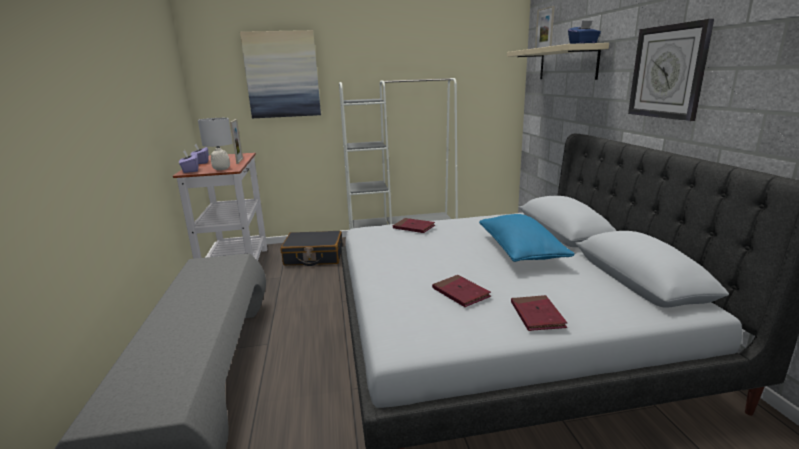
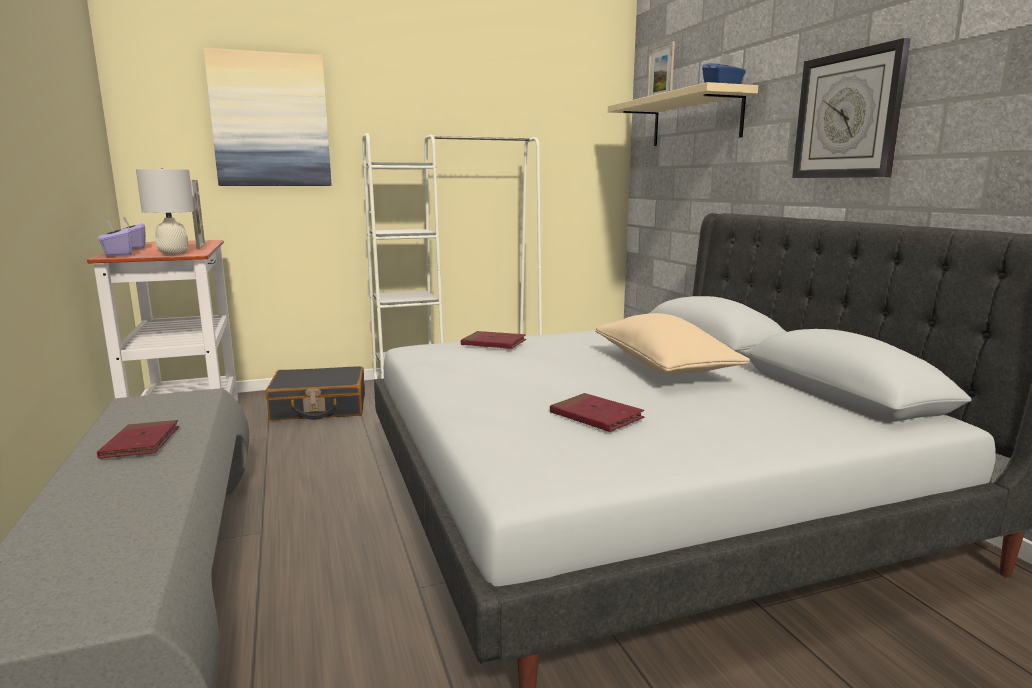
camera: 10 degrees left, 5 degrees down
(520, 251) = (663, 367): blue pillow -> beige pillow
(537, 315) = (720, 438): red book -> red book (141, 443)

